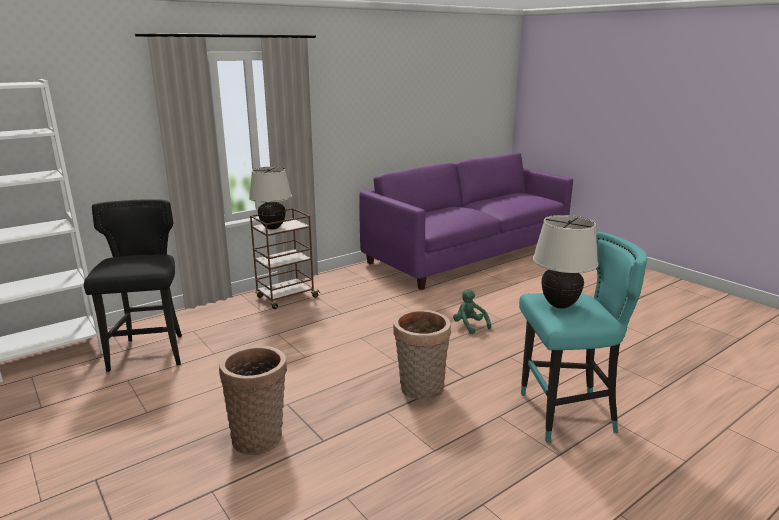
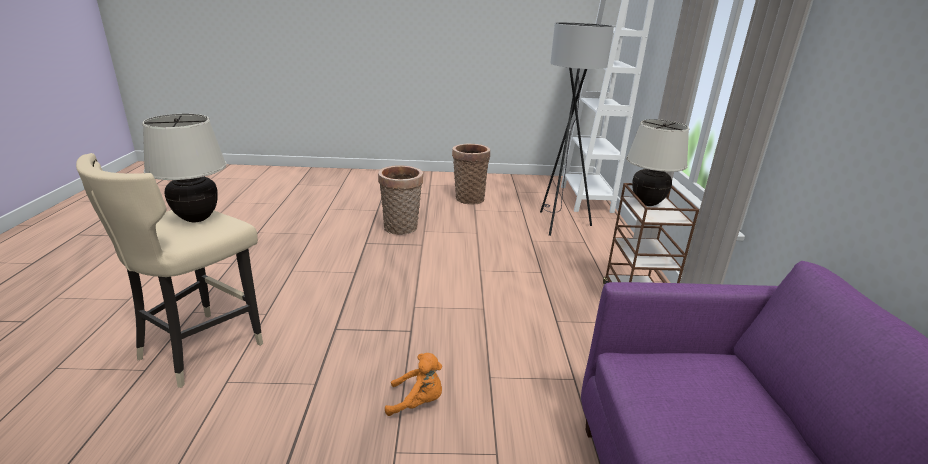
camera: 125 degrees right, 5 degrees up
(150, 353) = (556, 222): black stool -> grey floor lamp
(420, 390) = (355, 297): basket -> basket (468, 198)
(469, 326) = (417, 402): green plush toy -> orange plush toy
(565, 415) = (201, 347): turquoise stool -> beige stool

